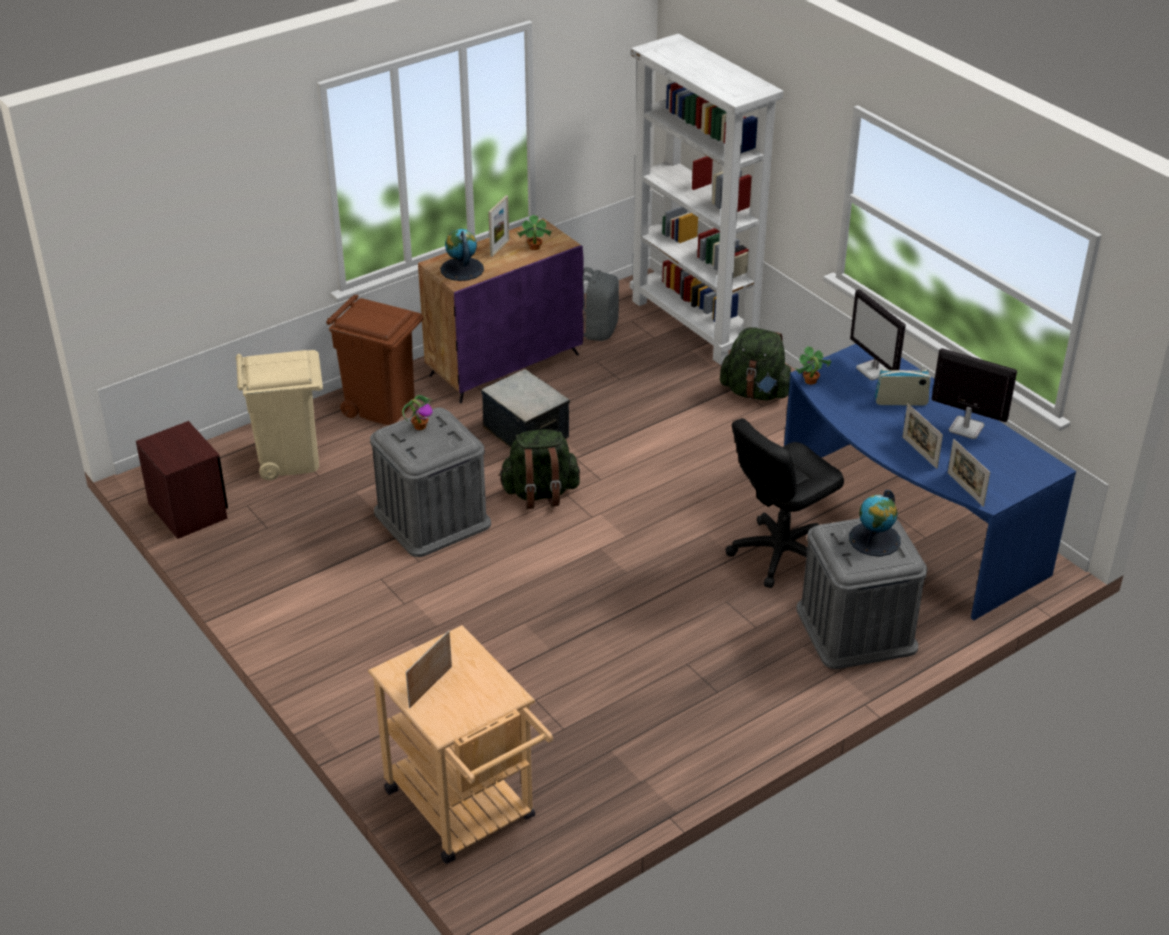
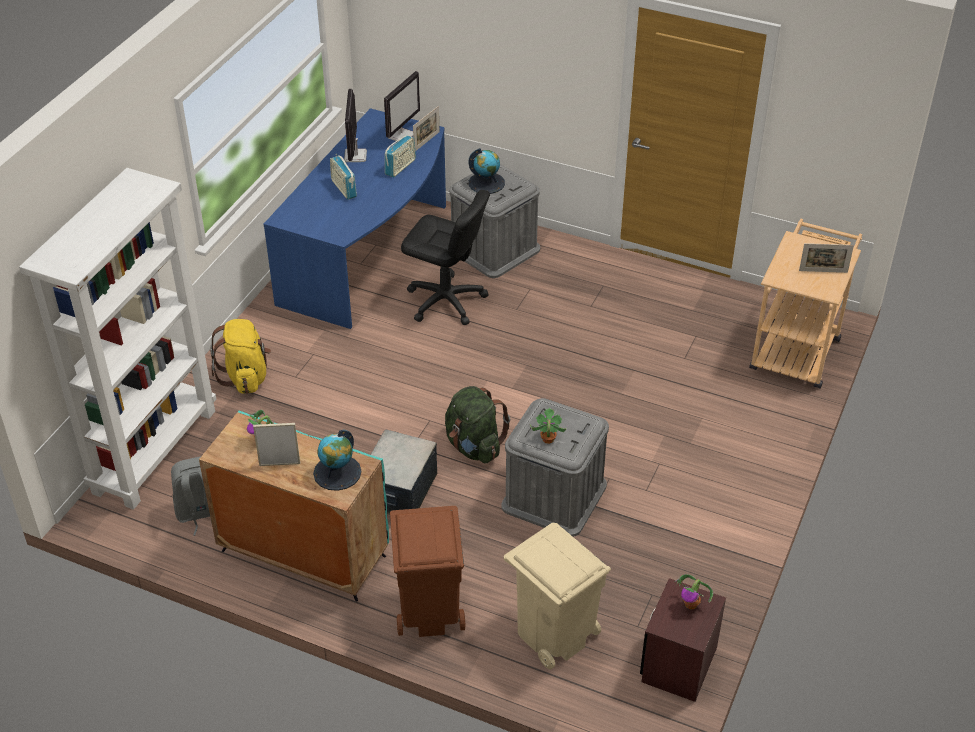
camera: 120 degrees left, 5 degrees up
(505, 364) = (302, 553): purple cabinet -> turquoise cabinet
(755, 392) = (246, 377): green backpack -> yellow backpack
(810, 381) = (349, 234): potted plant -> potted plant (691, 604)
(874, 370) = (311, 209): monitor -> monitor (401, 135)
(919, 452) = (400, 167): picture frame -> radio

